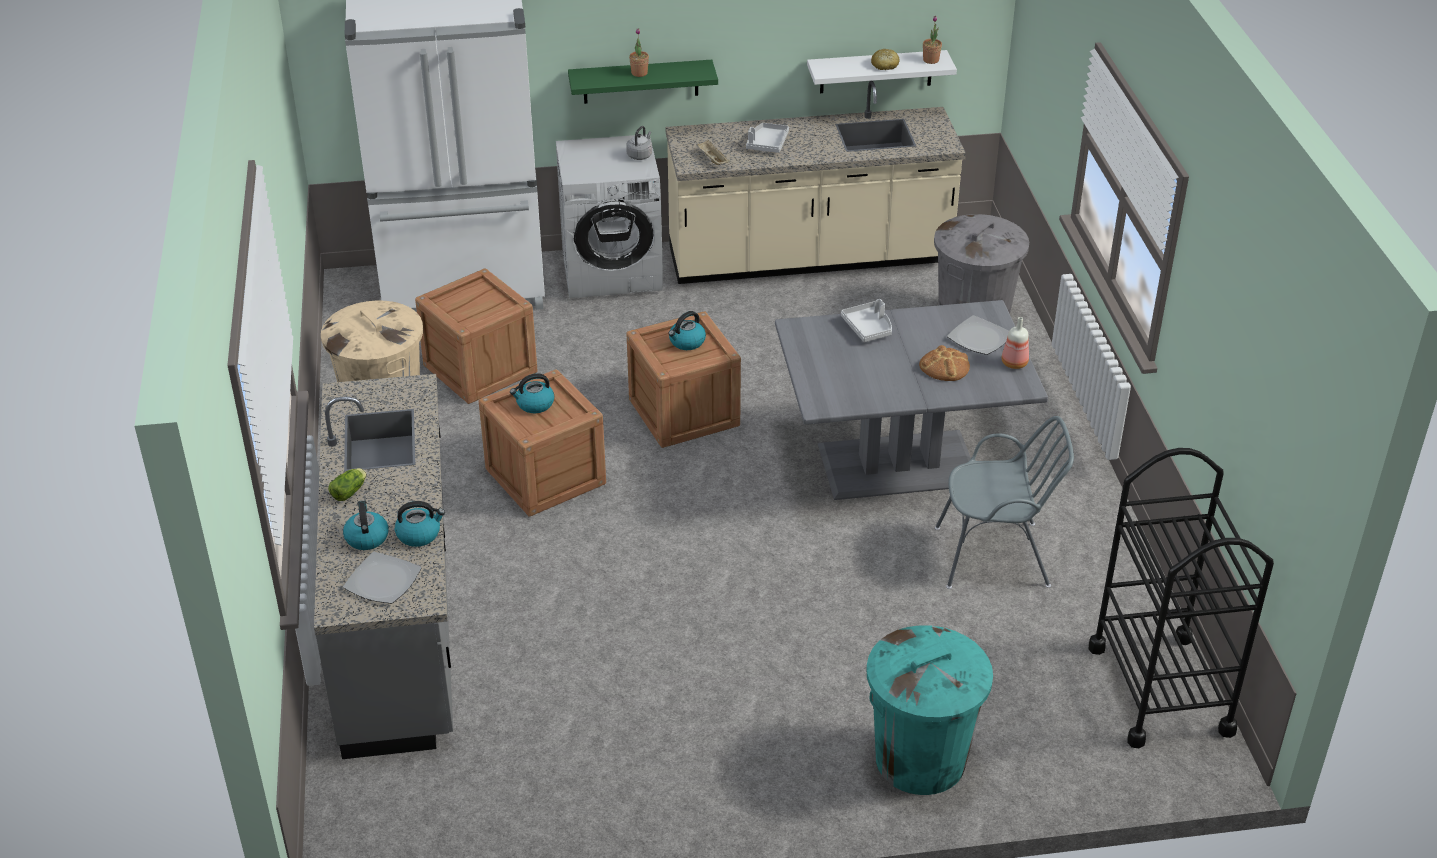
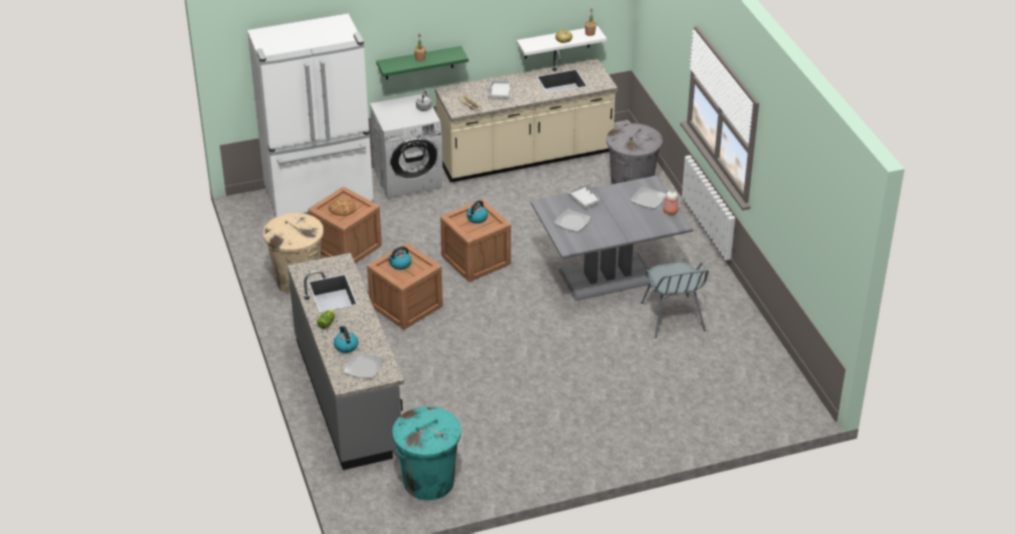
camera: 10 degrees left, 0 degrees up
(419, 534) = (374, 341): kettle -> none
(837, 363) = (572, 222): none -> plate
(921, 760) = (654, 431): turquoise trash can -> turquoise trash can (429, 482)
(944, 366) = (632, 217): bread -> bread (342, 208)
(997, 555) = (673, 320): grey chair -> grey chair turned 90 degrees clockwise
(1160, 689) = (773, 380): black cart -> none

